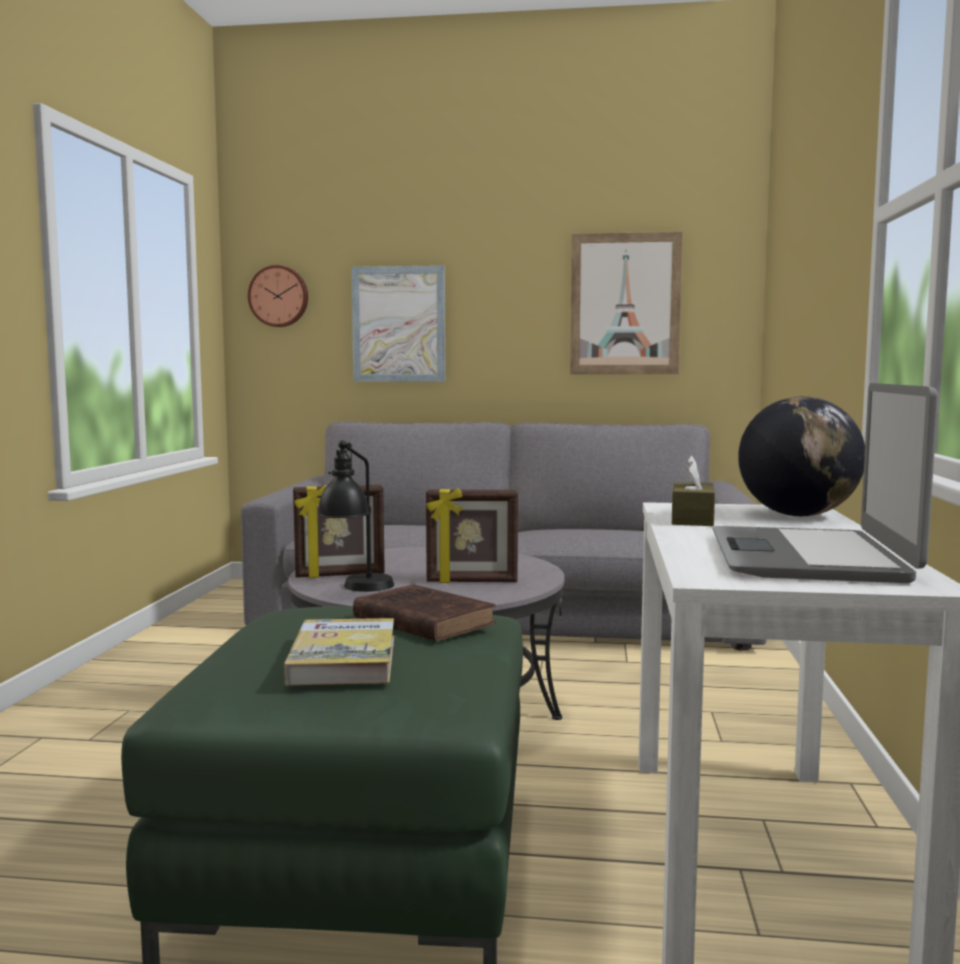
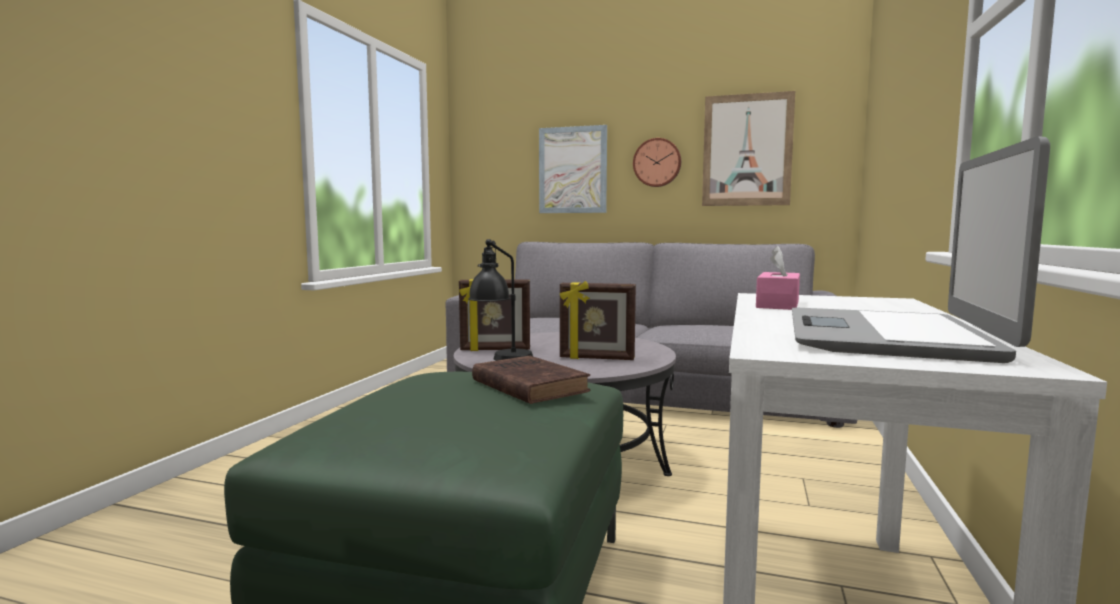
camera: 10 degrees right, 0 degrees up
(279, 296) = (488, 152): wall clock -> wall clock (657, 162)
(344, 658) = (441, 414): book -> none
(692, 519) = (777, 304): brown tissue box -> pink tissue box
(798, 515) = (883, 304): globe -> none

